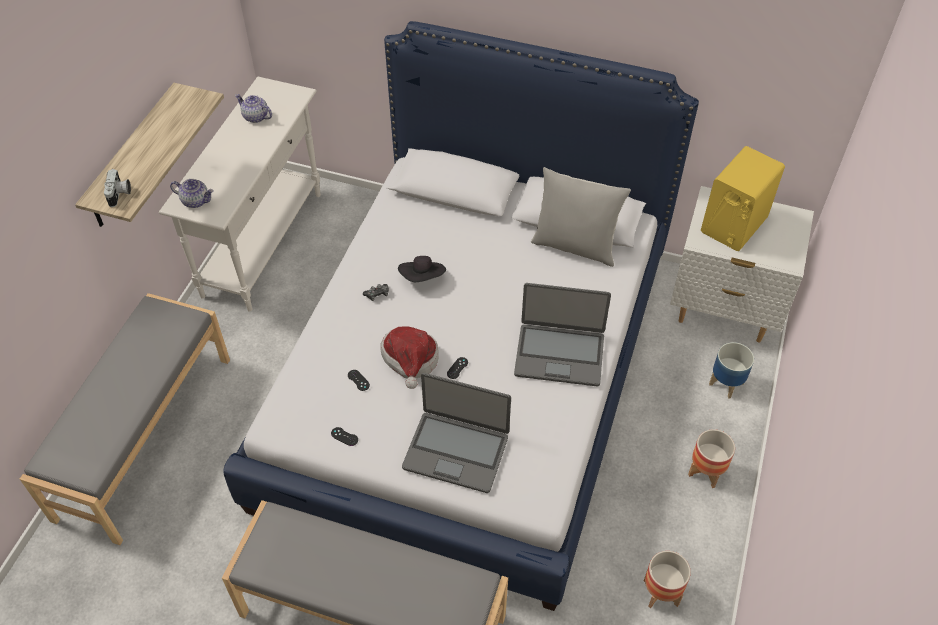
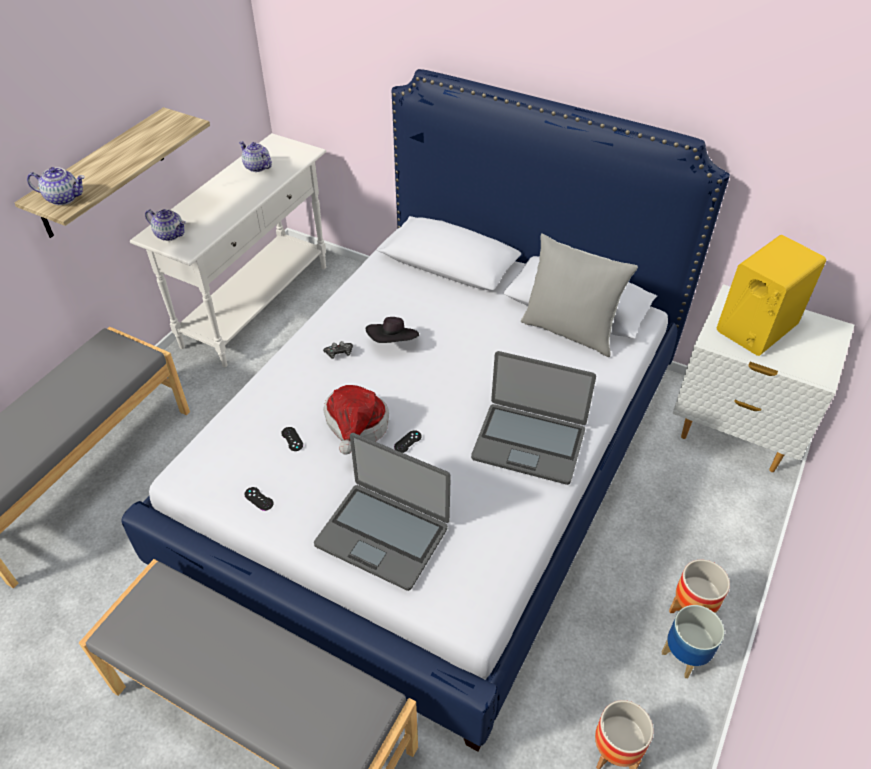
camera: 10 degrees right, 5 degrees down
(120, 194) = (64, 198): camera -> teapot
(725, 383) = (727, 512): planter -> planter (684, 655)

